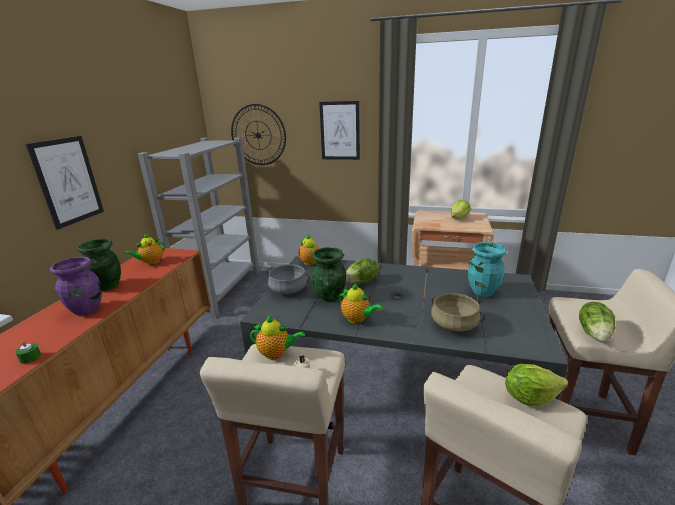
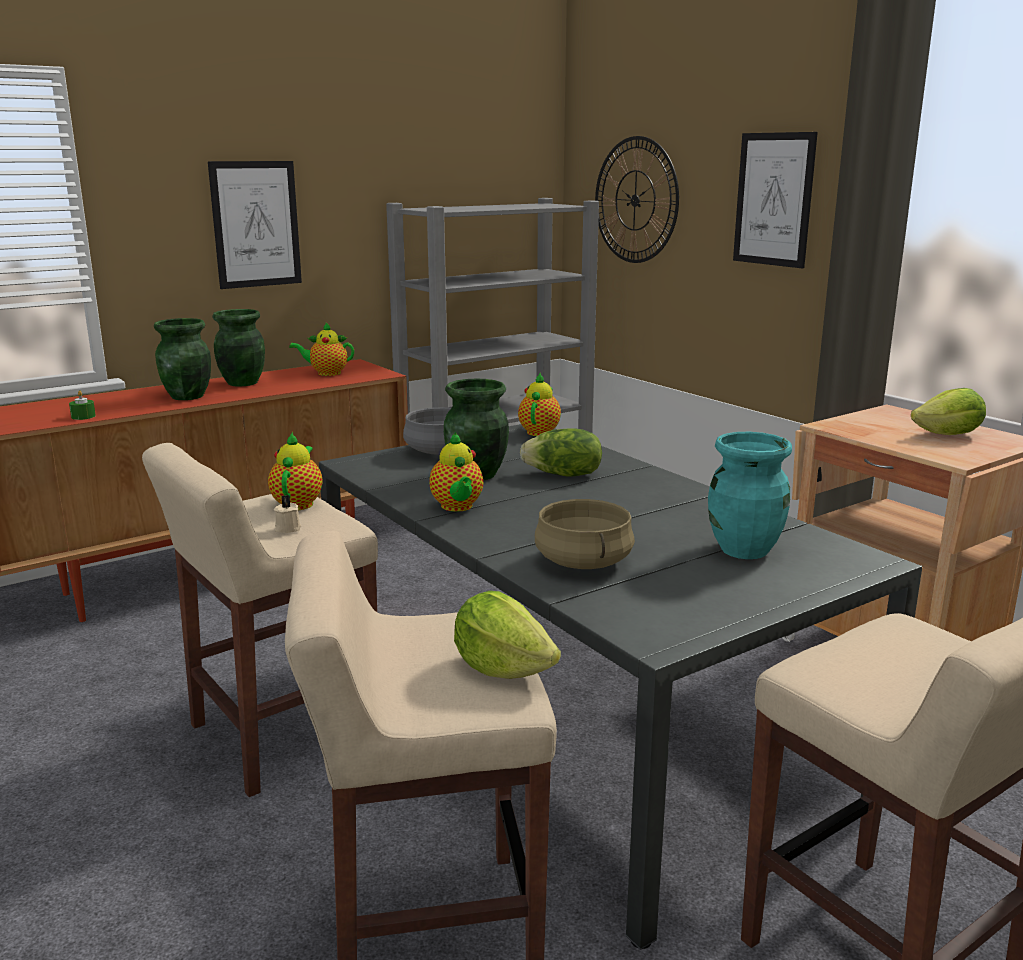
camera: 40 degrees right, 5 degrees down
(87, 309) = (188, 396): purple vase -> green vase
(276, 353) = (298, 503): teapot -> teapot turned 135 degrees counterclockwise
(594, 333) = (835, 675): lettuce -> none

